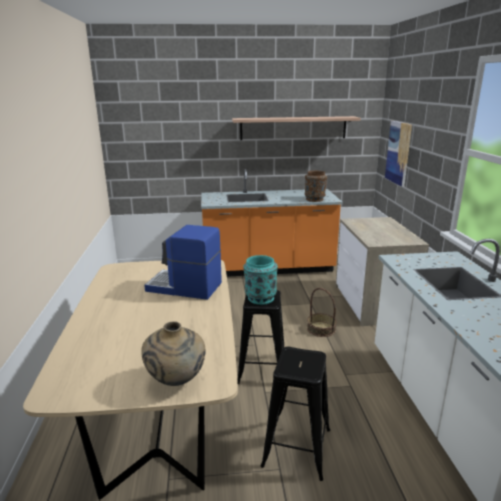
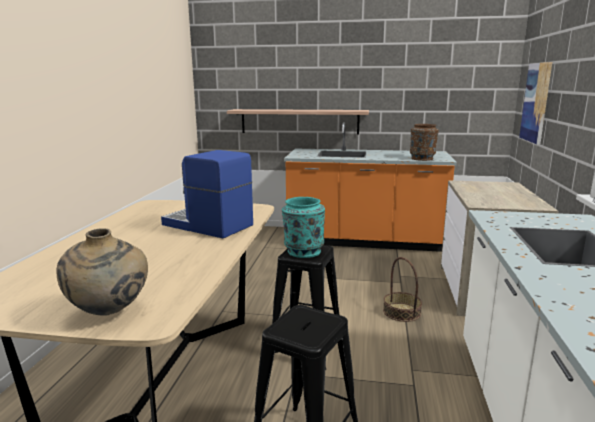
camera: 15 degrees right, 5 degrees down
(293, 128) = (405, 76): shelf -> shelf (299, 121)

